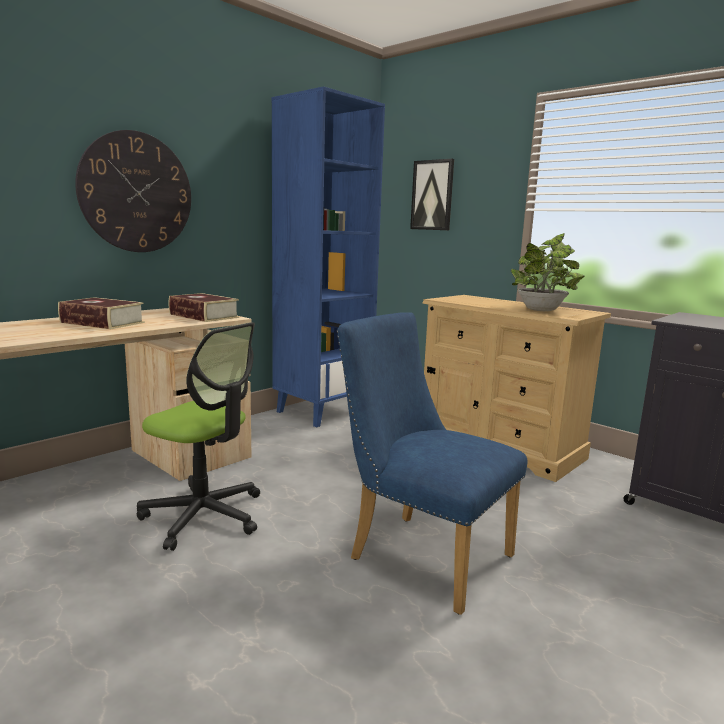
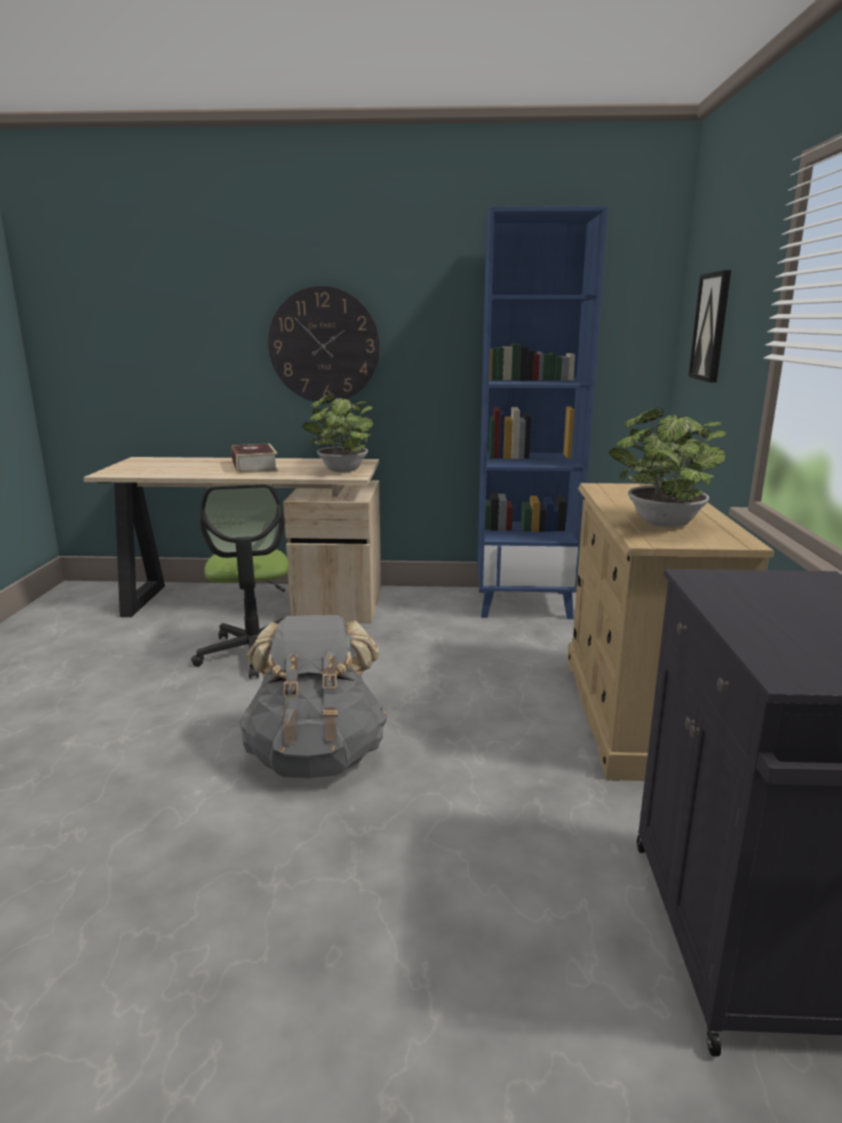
camera: 50 degrees right, 5 degrees up
(203, 316) = (341, 471): book -> potted plant
(420, 554) = (316, 756): blue chair -> grey backpack

